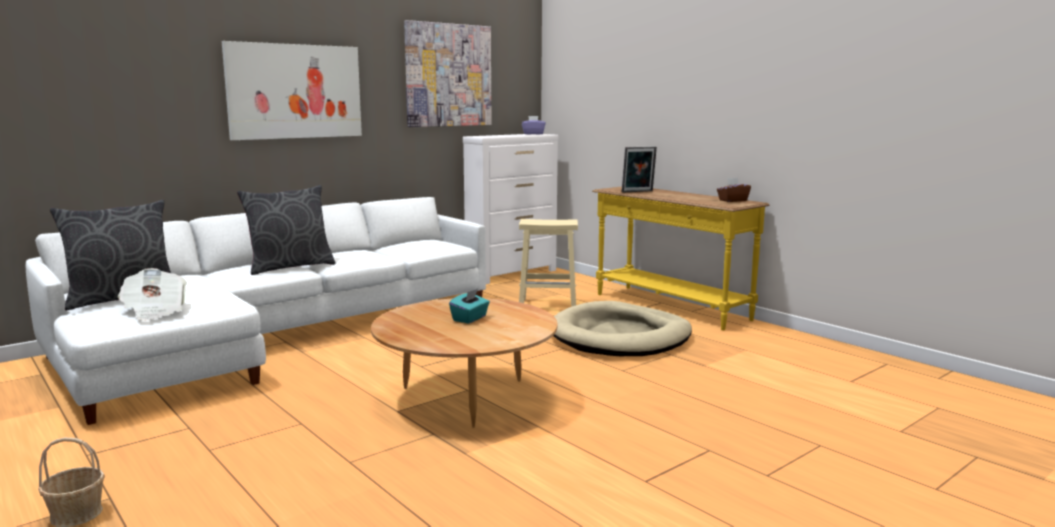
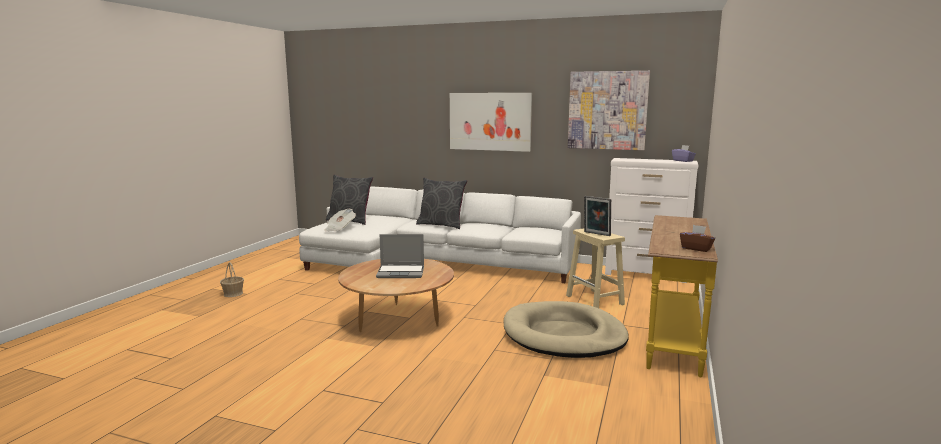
camera: 60 degrees right, 0 degrees up
(470, 318) = (401, 272): turquoise tissue box -> laptop
(638, 191) = (672, 224): picture frame -> picture frame (596, 234)

